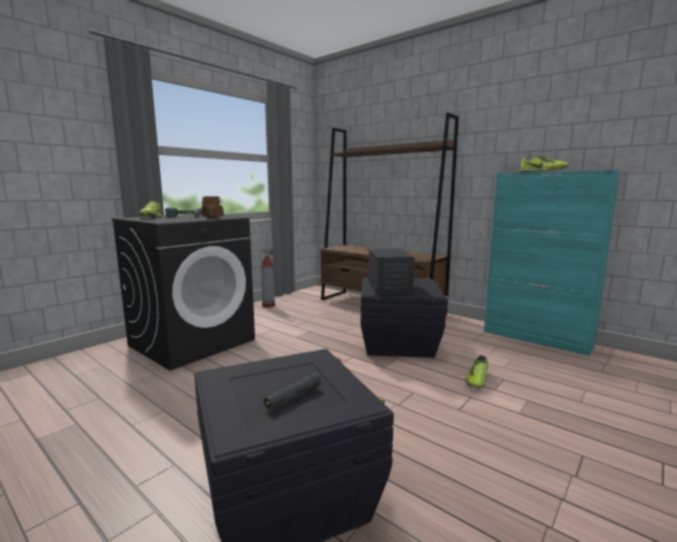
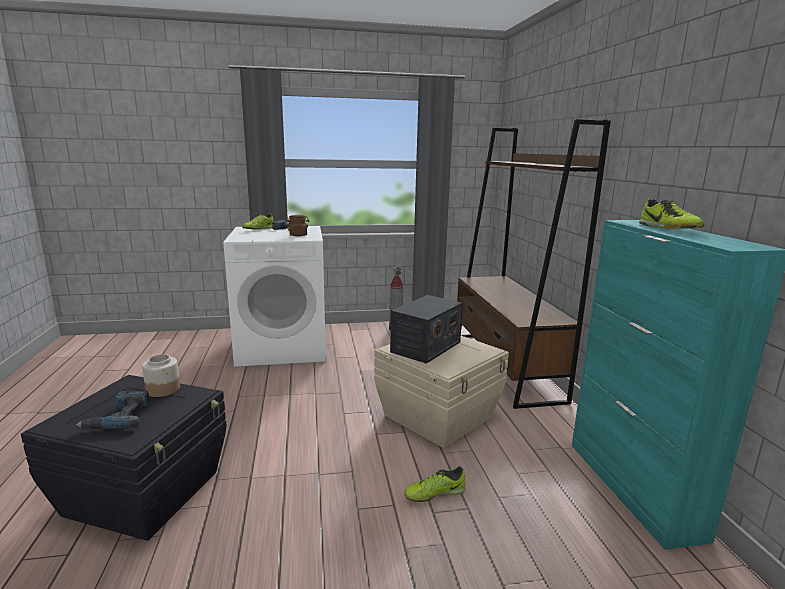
camera: 40 degrees right, 5 degrees up
(193, 342) = (283, 347): black washing machine -> white washing machine
(274, 365) = (163, 389): none -> jar
(293, 397) = (118, 417): black flashlight -> power drill
(399, 343) = (439, 416): black storage box -> beige storage box

